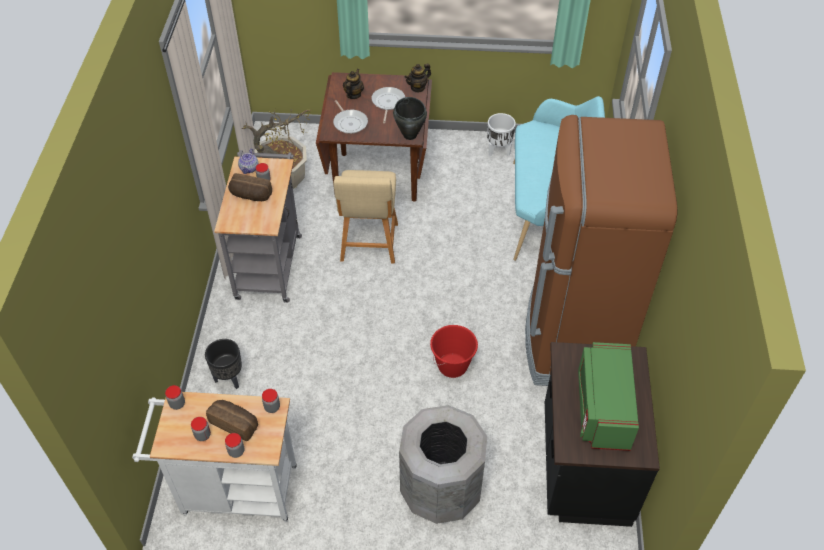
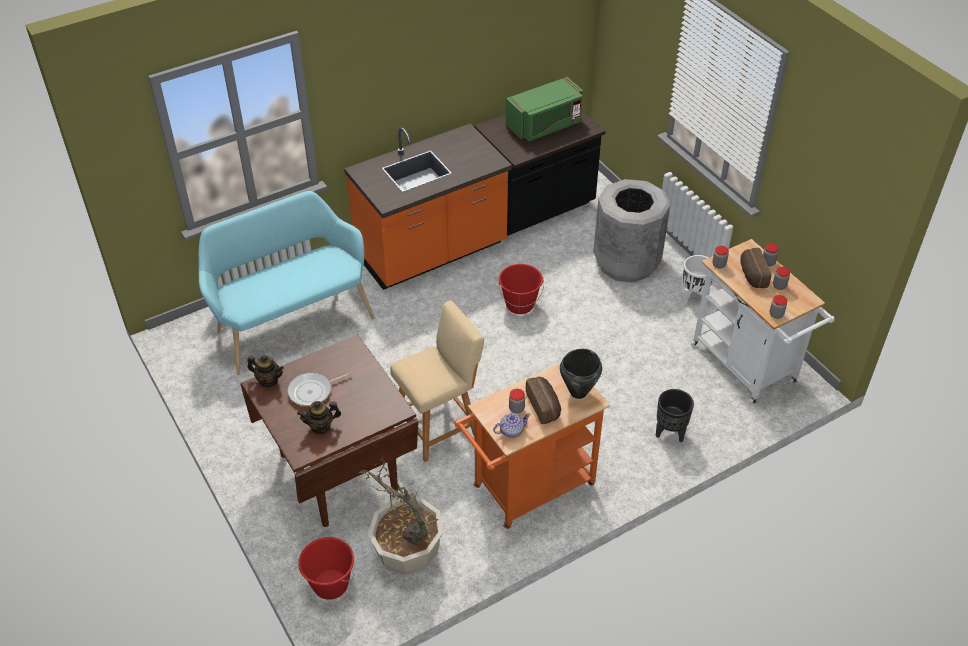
camera: 125 degrees left, 5 degrees down
(269, 262) = (527, 490): grey cart -> orange cart
(298, 139) = (330, 585): none -> red bucket
(349, 122) = (369, 404): frying pan -> none
(410, 135) = (350, 349): black cooking pot -> black cooking pot (578, 392)
(498, 151) = (227, 395): white planter -> white planter (694, 297)
(572, 340) = (432, 252): brown fridge -> orange counter

